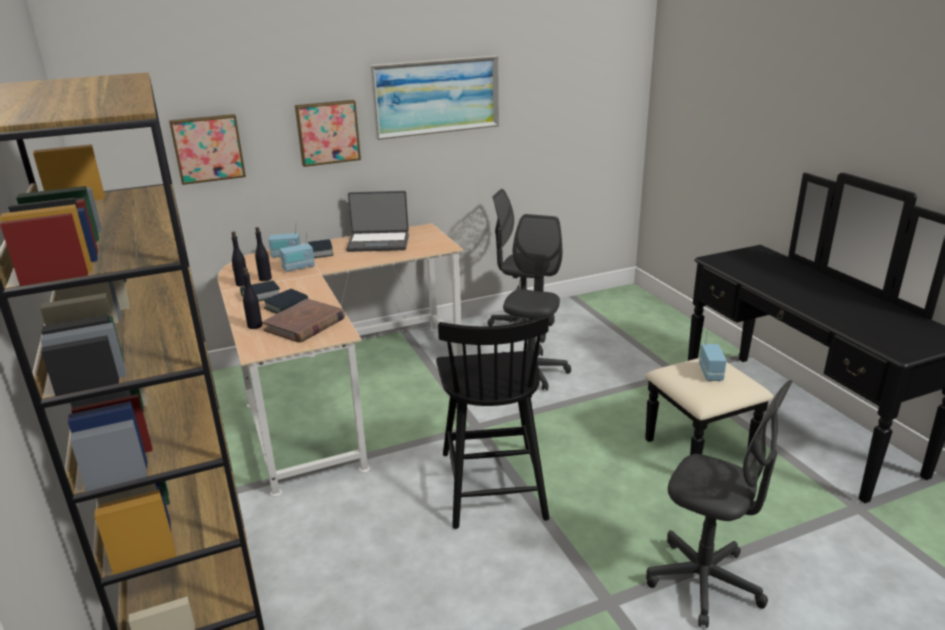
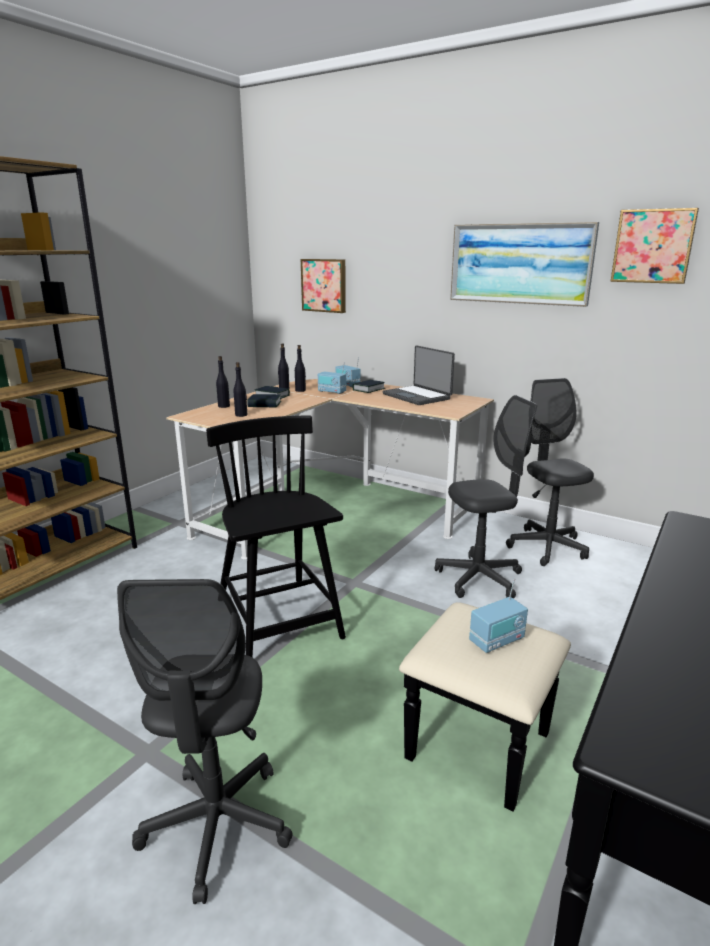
camera: 55 degrees right, 5 degrees down
(305, 324) = (241, 415): brown book -> black bottle
(327, 132) = (411, 286): picture -> picture (653, 246)
(492, 483) = (279, 620): black chair -> black chair turned 105 degrees clockwise

